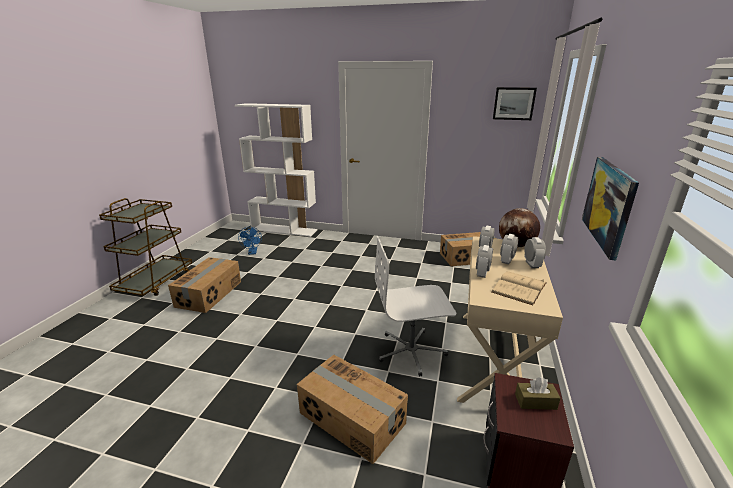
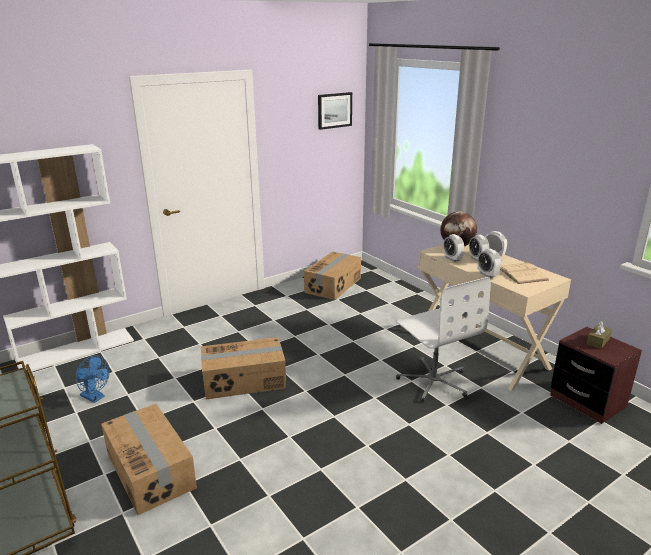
camera: 50 degrees left, 0 degrees up
(351, 418) = (487, 450): cardboard box -> cardboard box (244, 381)
(411, 351) = (433, 381): white office chair -> white office chair turned 60 degrees counterclockwise
(608, 204) = (559, 189): picture -> none

